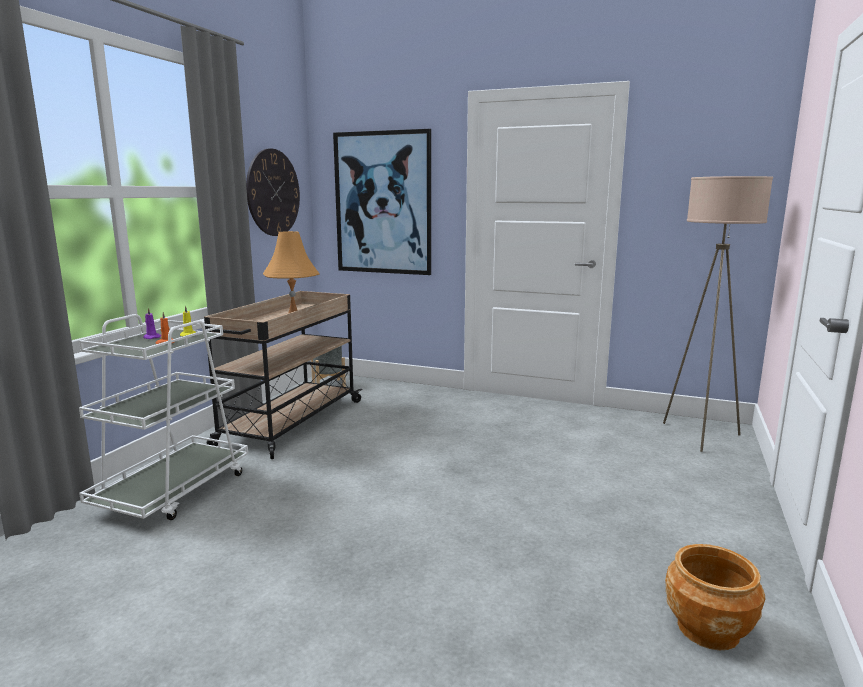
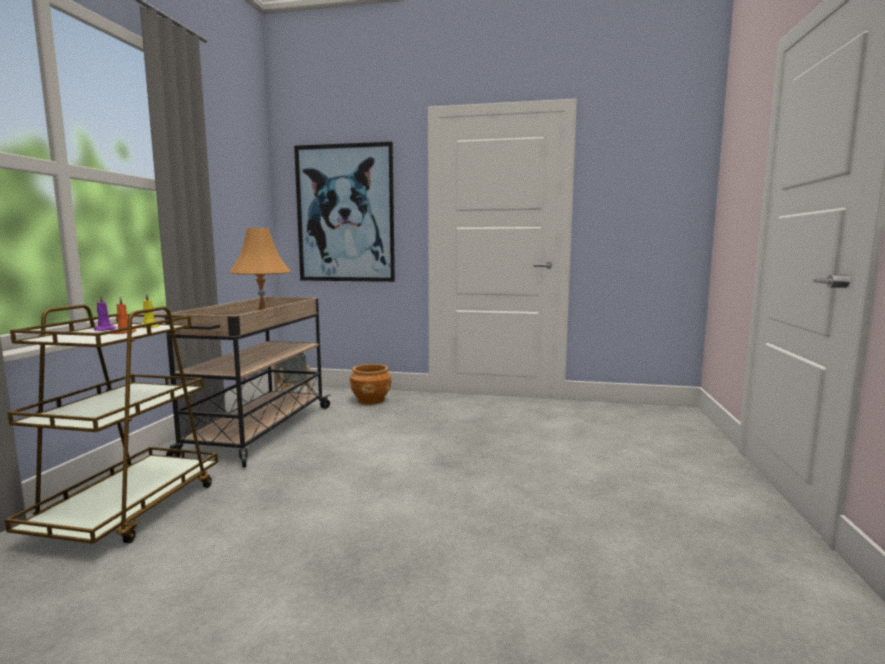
camera: 10 degrees left, 5 degrees down
(174, 490) = (129, 509): white cart -> brown cart
(273, 193) = (235, 199): wall clock -> none
(700, 436) = (659, 418): beige floor lamp -> none
(708, 628) = (764, 599): brown planter -> brown planter (371, 400)

